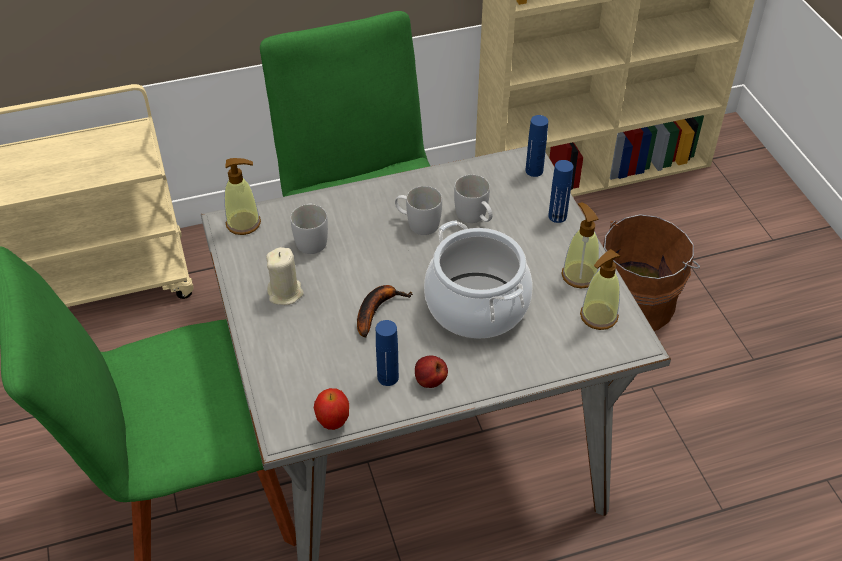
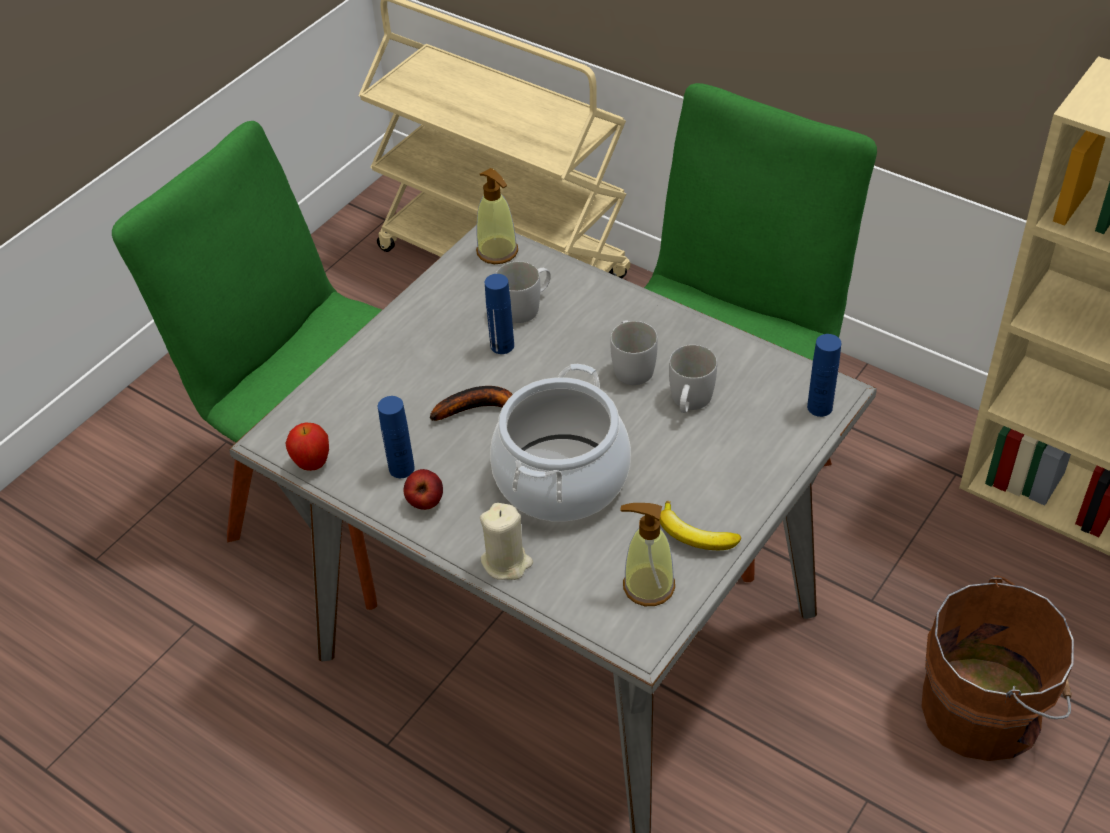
camera: 55 degrees right, 0 degrees up
(285, 293) = (438, 334): beige candle -> beige candle (506, 562)
(557, 216) = (768, 467): blue bottle -> blue bottle (502, 345)
(579, 275) = (694, 536): soap dispenser -> banana

